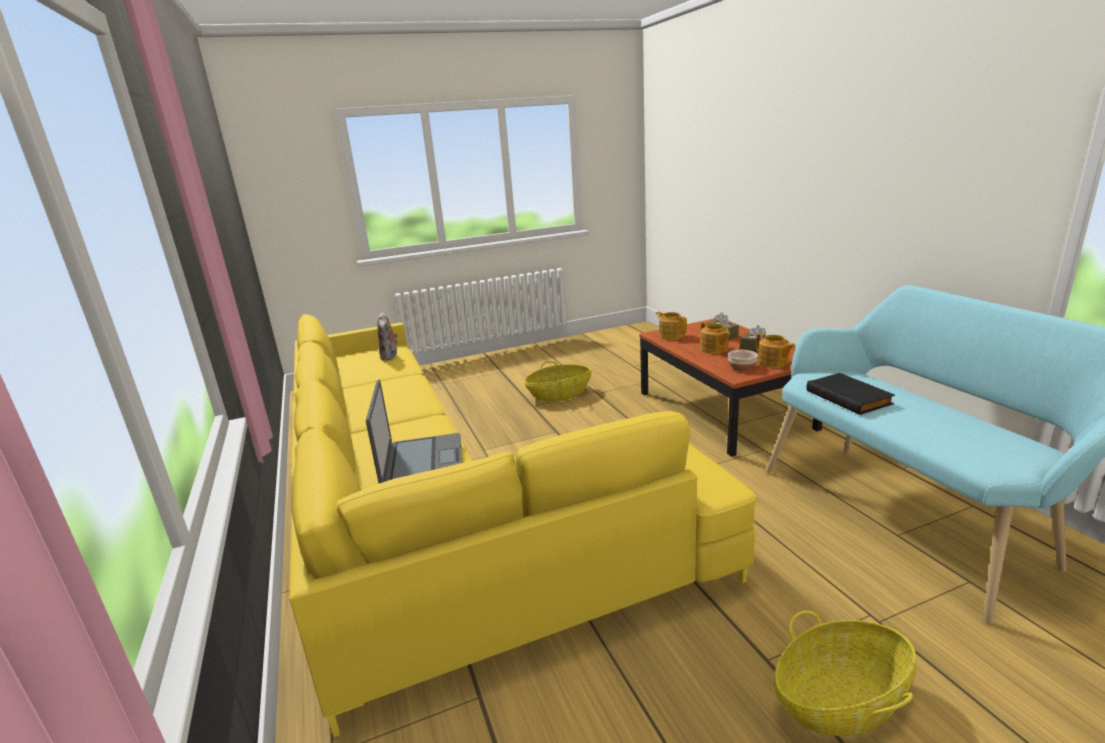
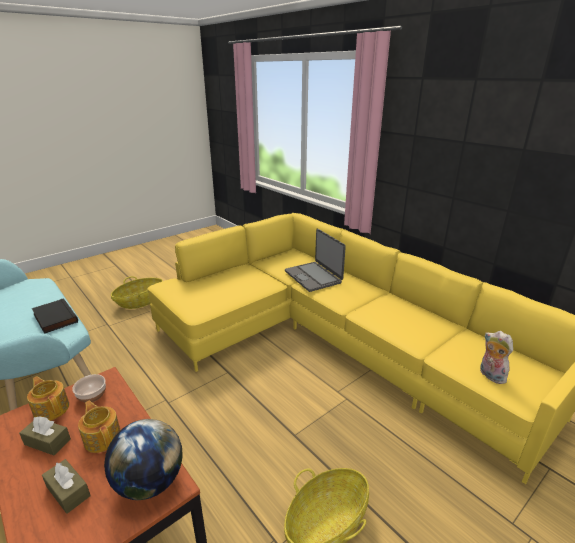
camera: 160 degrees right, 5 degrees up
(671, 335) = (150, 481): teapot -> globe

